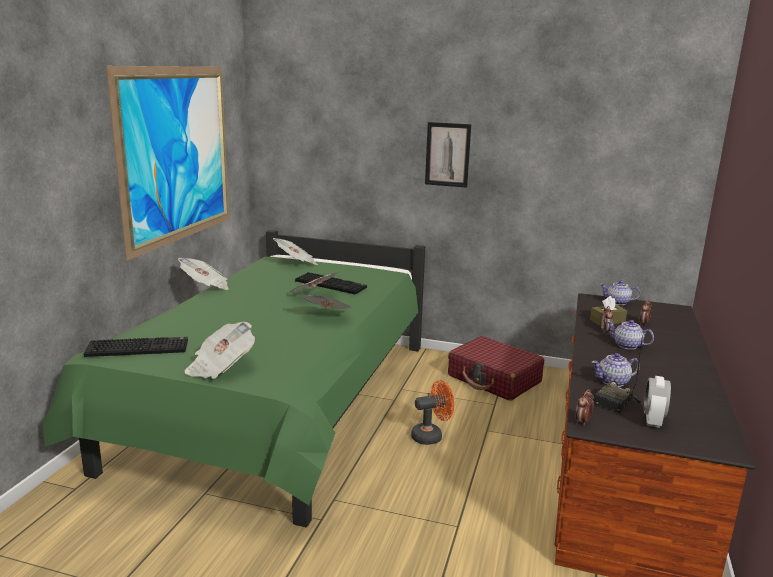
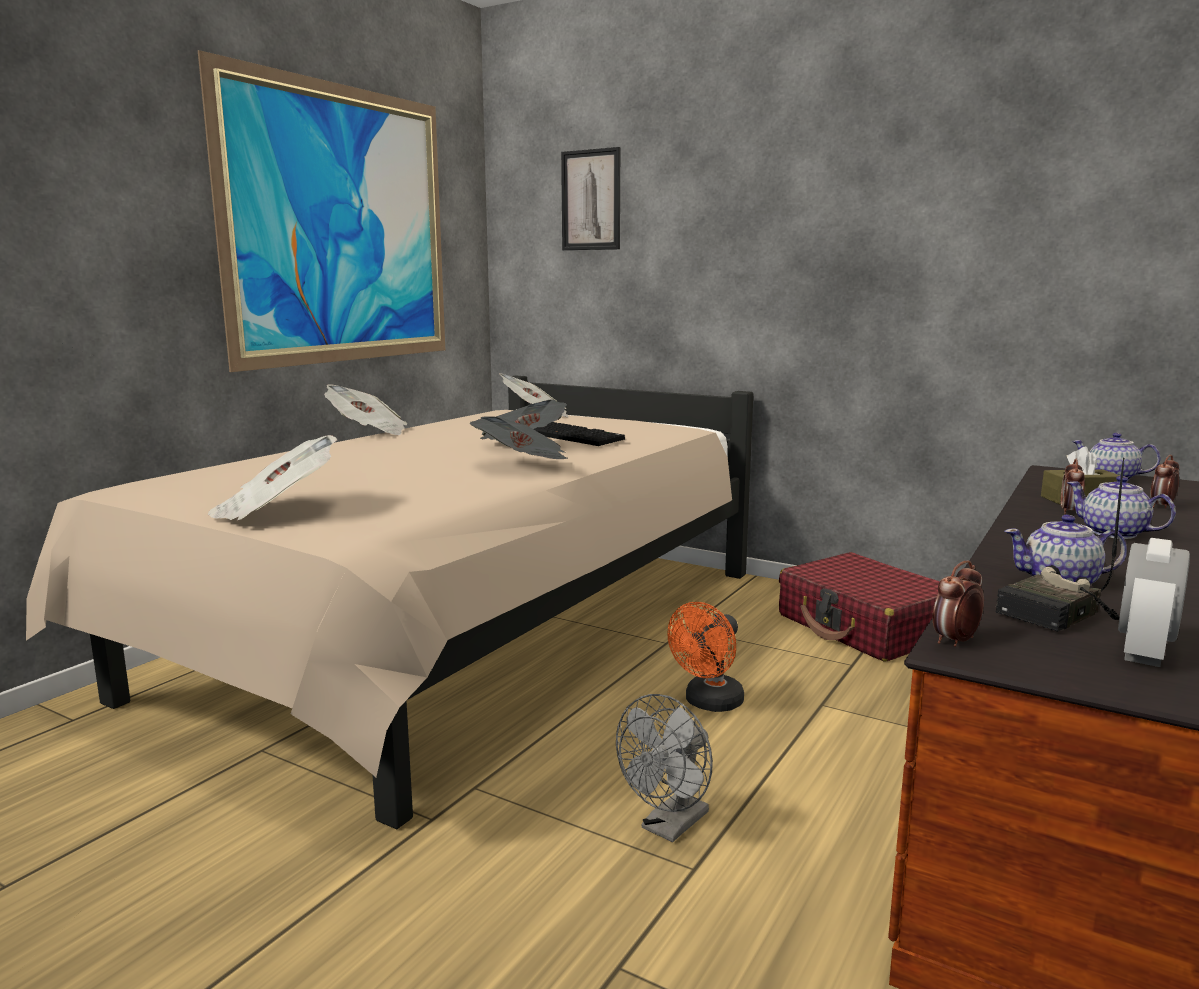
camera: 15 degrees right, 5 degrees down
(139, 348) = (179, 484): keyboard -> none
(278, 407) = (464, 636): green bed -> beige bed
(431, 436) = (709, 703): orange fan -> orange fan turned 135 degrees clockwise
(438, 507) = (669, 827): none -> grey fan
(447, 154) = (791, 228): picture -> picture (591, 200)

